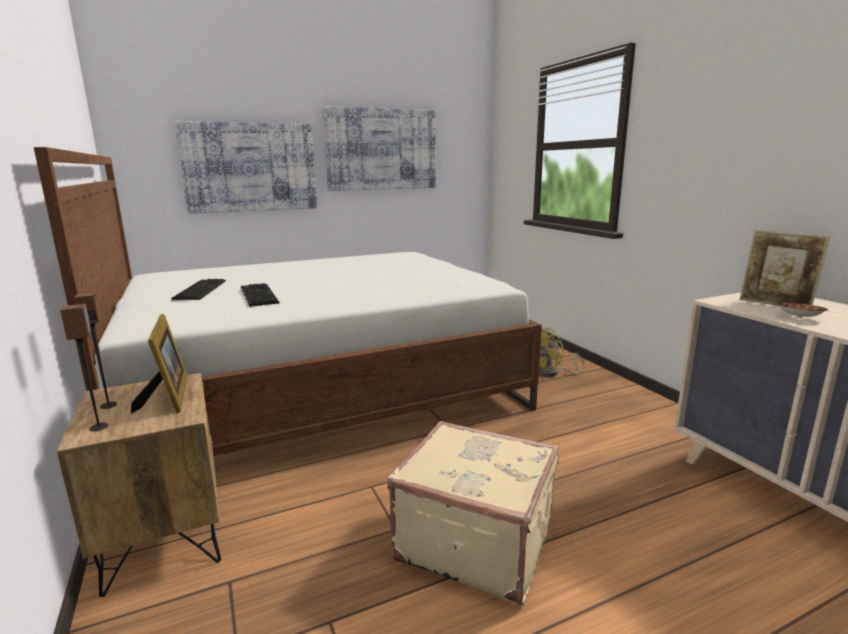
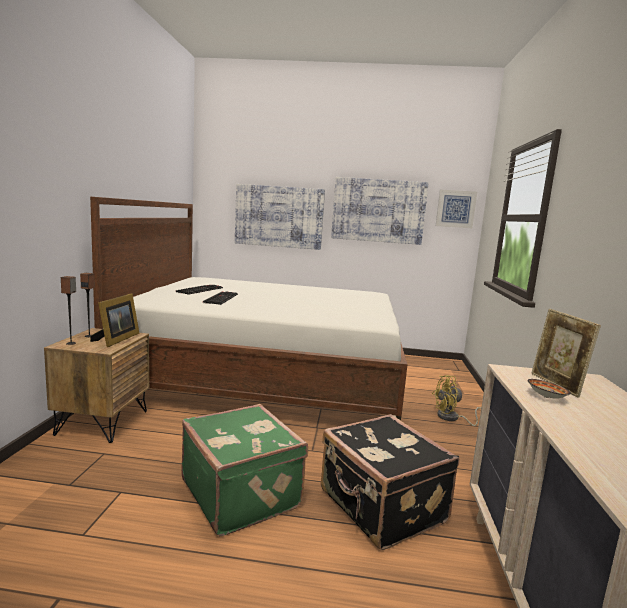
camera: 30 degrees right, 5 degrees down
(464, 141) = (455, 209): none -> picture
(475, 540) = (242, 493): beige suitcase -> green suitcase
(611, 487) = (381, 507): none -> black suitcase

